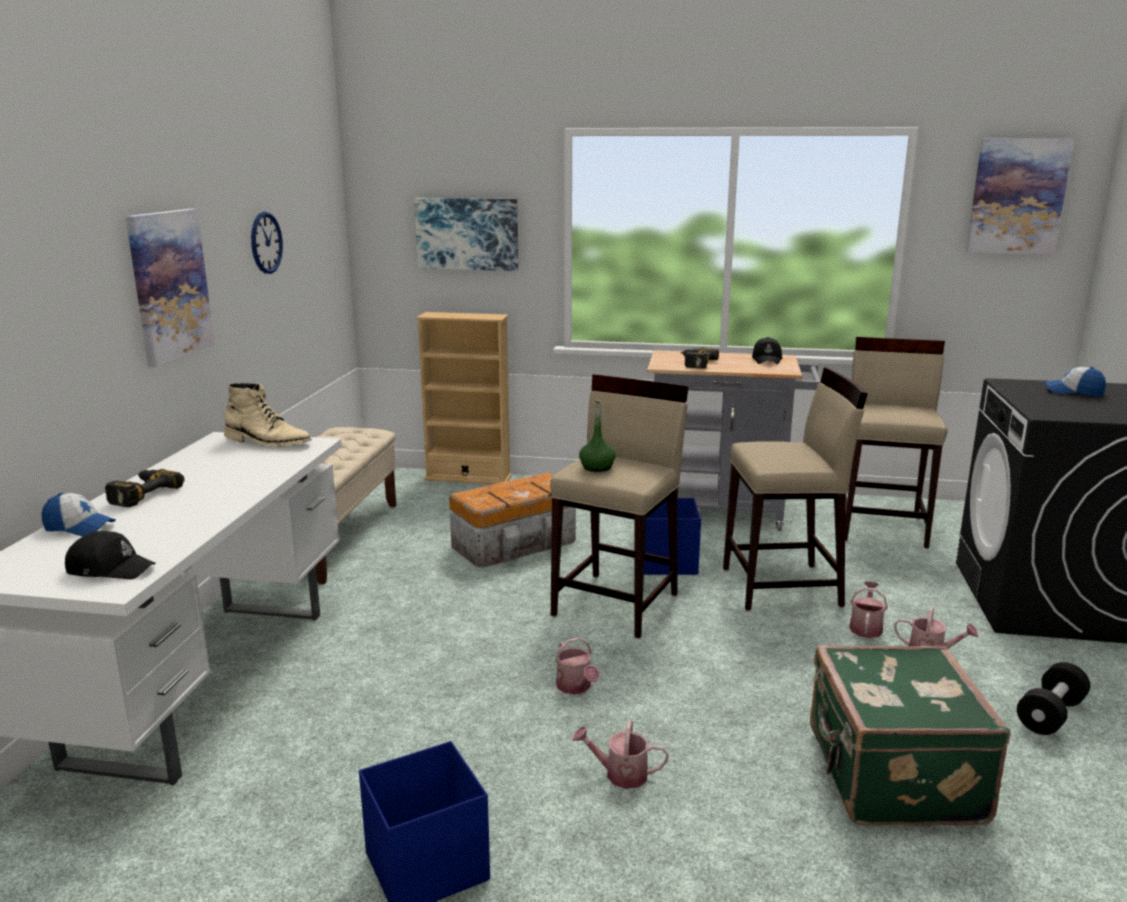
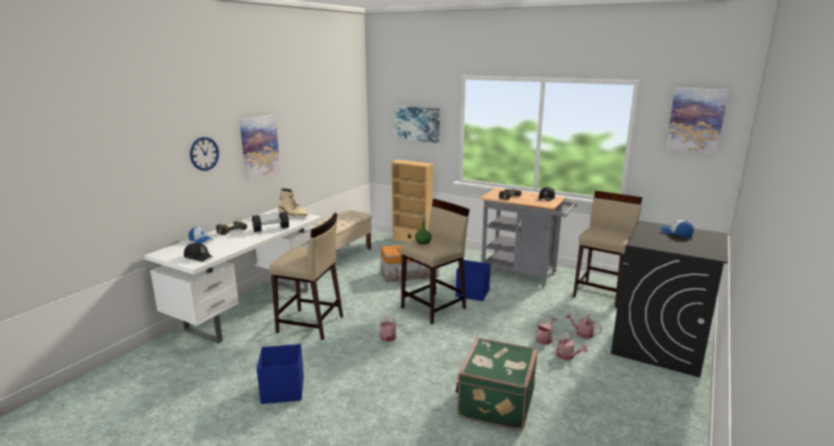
camera: 20 degrees right, 0 degrees up
(266, 243) = (315, 127): wall clock -> wall clock (204, 153)
(620, 774) = (379, 375): watering can -> watering can (582, 334)
(782, 587) = (520, 313): beige stool -> beige stool (310, 324)
(1050, 714) = (601, 395): black dumbbell -> black dumbbell (271, 229)

